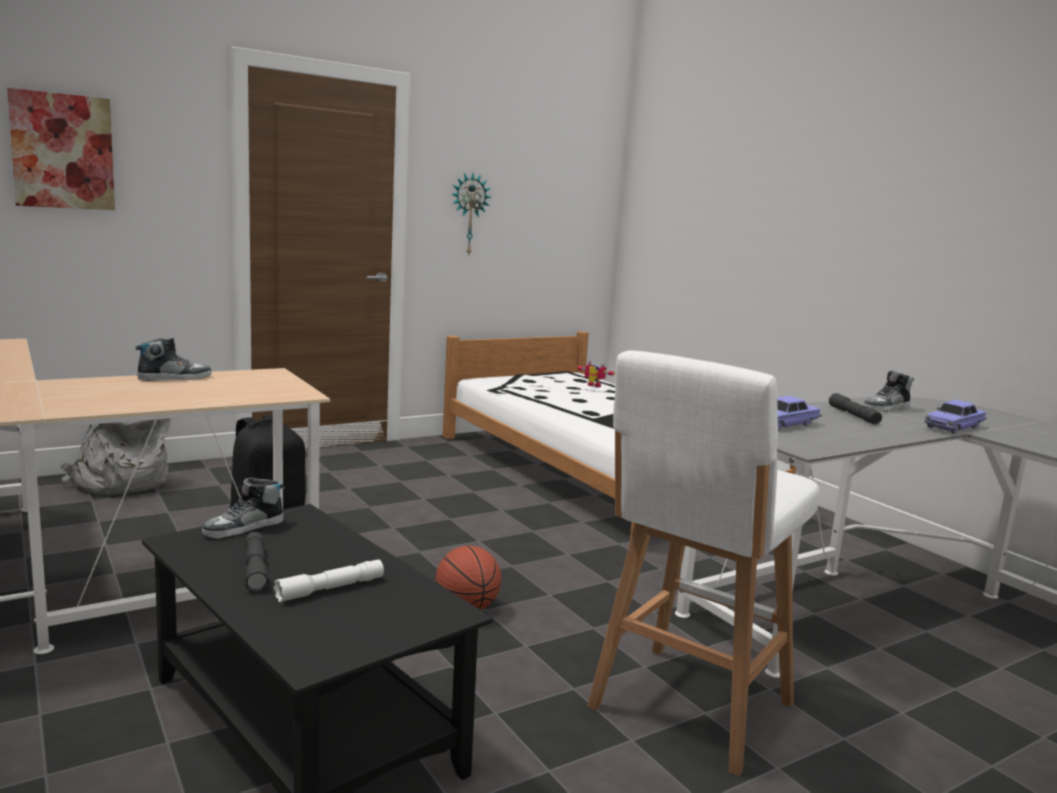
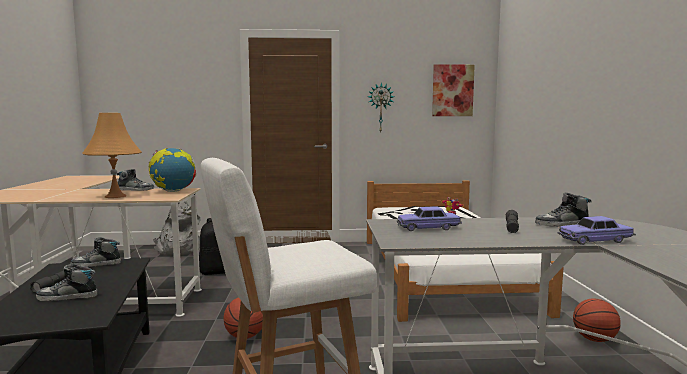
camera: 30 degrees right, 5 degrees down
(63, 151) = (162, 88): picture -> picture (452, 90)
(184, 396) = (115, 196): none -> orange table lamp
(262, 378) = (173, 191): none -> globe
(330, 589) = (67, 297): white flashlight -> shoe
(850, 537) = (594, 339): none -> basketball

